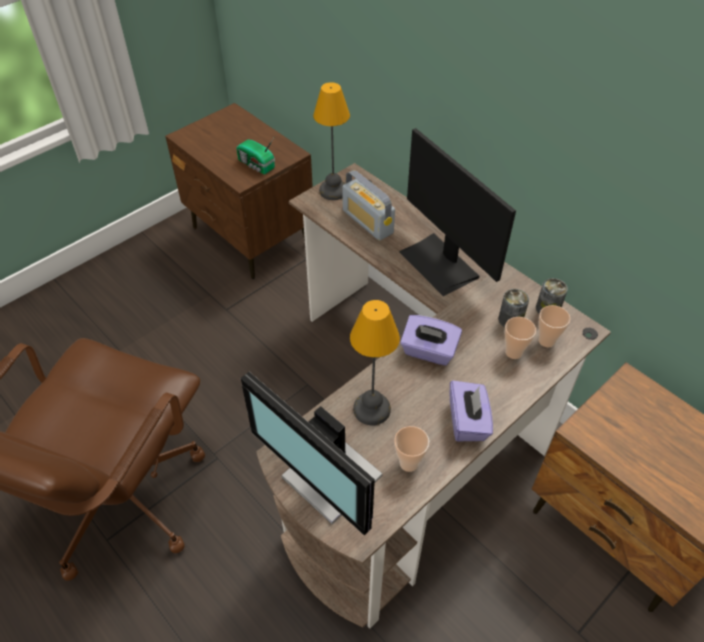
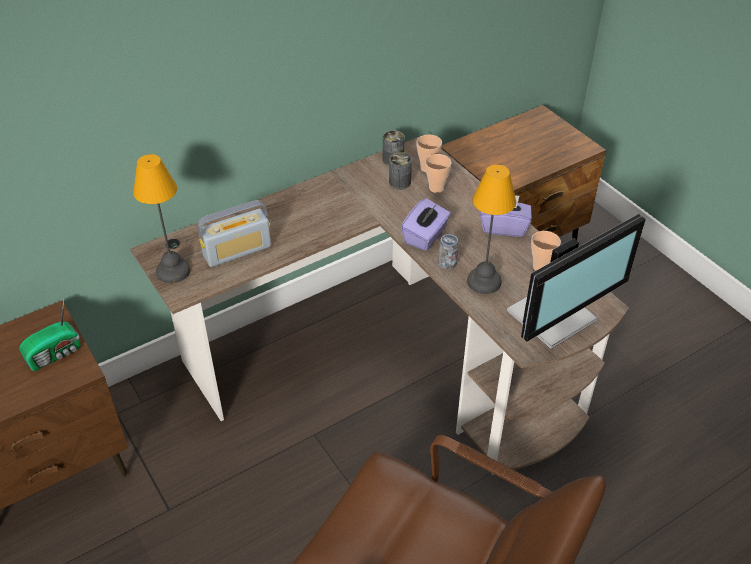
camera: 80 degrees left, 5 degrees down
(391, 374) = (447, 263): none -> can
(440, 264) = (318, 211): monitor -> none

